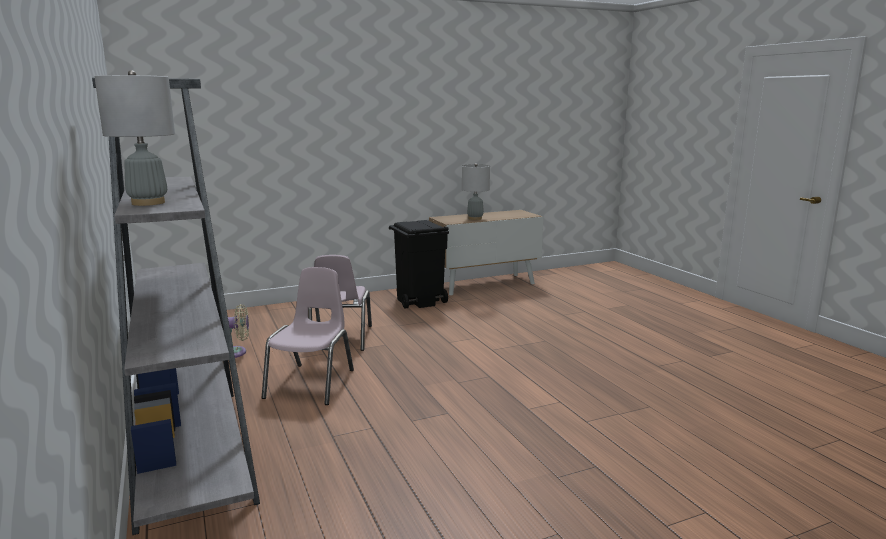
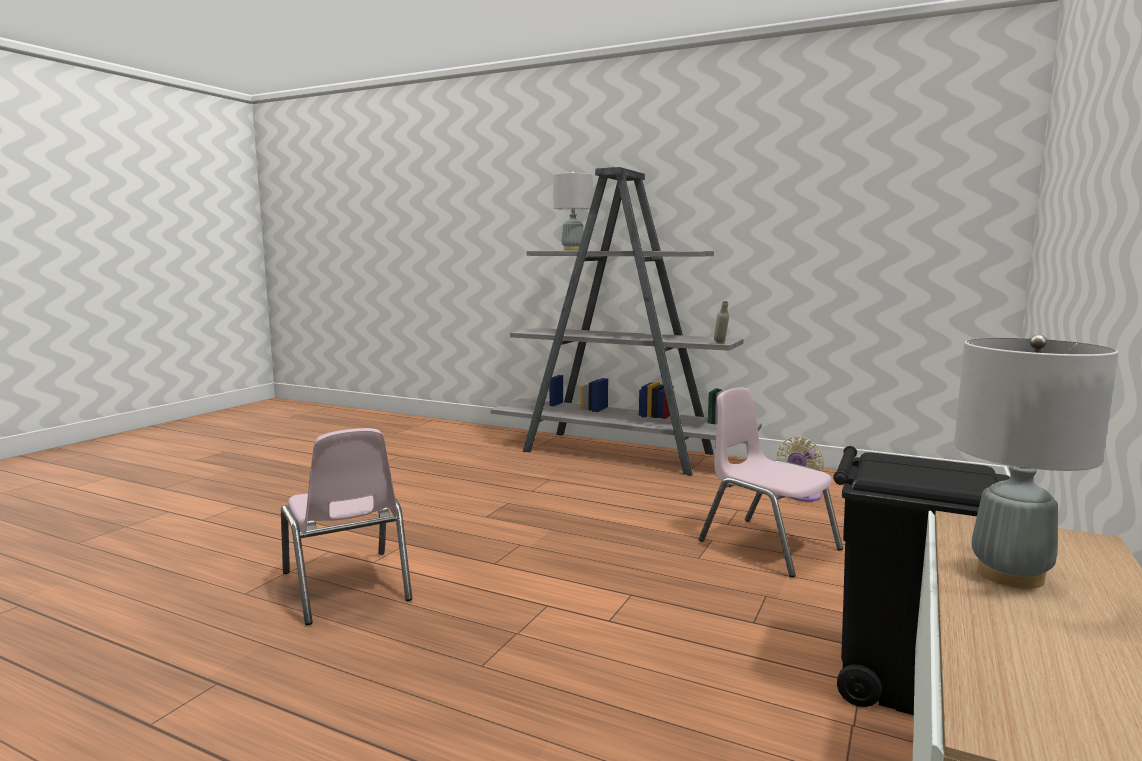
camera: 140 degrees right, 5 degrees down
(195, 265) = (721, 343): none -> grey bottle
(311, 384) = (655, 498): pink chair -> pink chair (346, 586)

